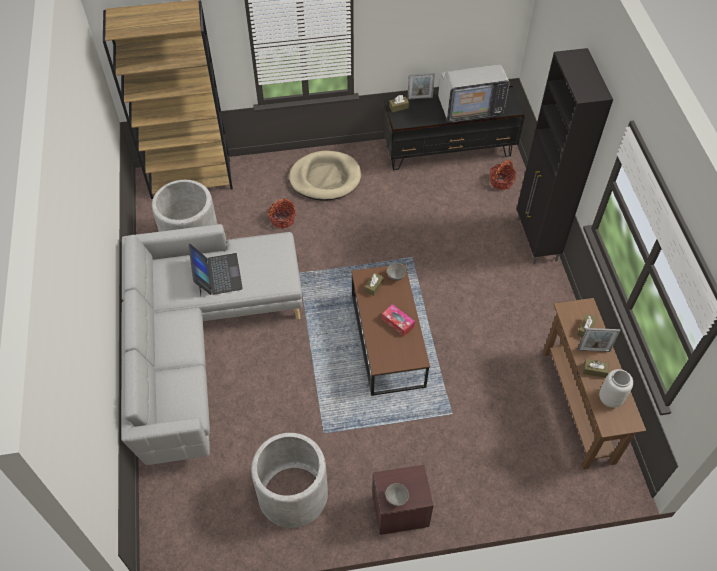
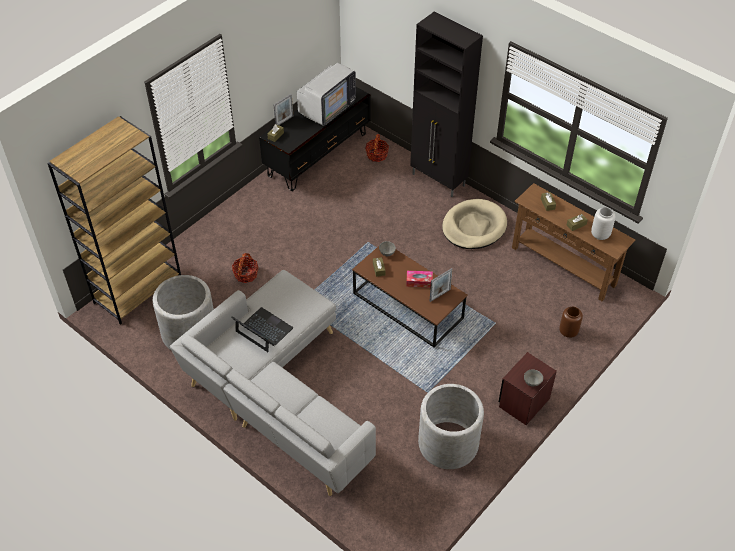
camera: 40 degrees left, 5 degrees down
(325, 178) = (247, 226): beige dog bed -> beige dog bed (474, 227)
(515, 475) = (568, 332): none -> brown vase
(593, 350) = (564, 213): picture frame -> picture frame (440, 295)

